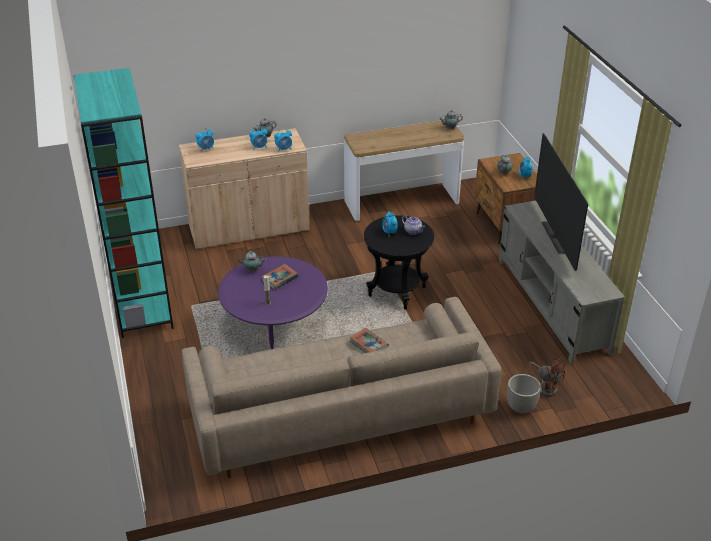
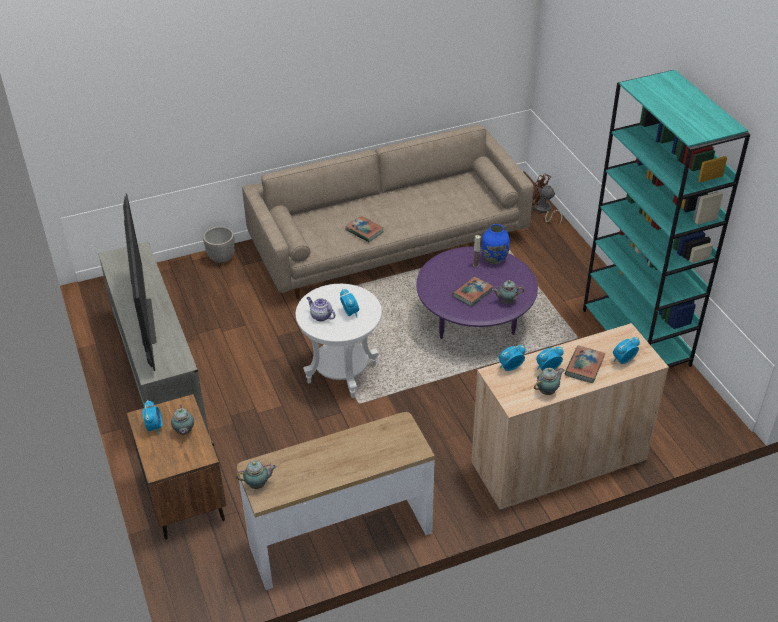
camera: 175 degrees right, 5 degrees up
(234, 147) = (584, 366): none -> book
(249, 307) = (494, 259): none -> blue vase
(397, 292) = (341, 374): black side table -> white side table
(546, 387) = (192, 278): brown fan -> brown fan (543, 211)

